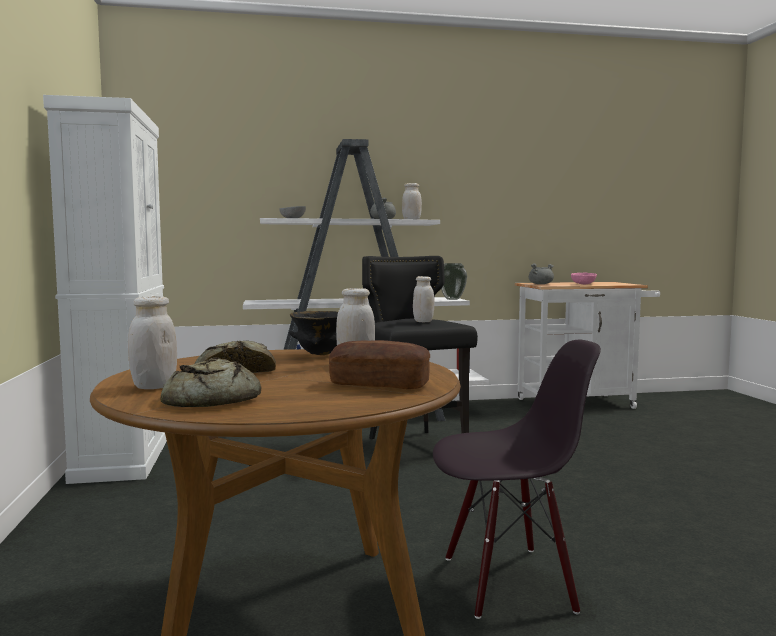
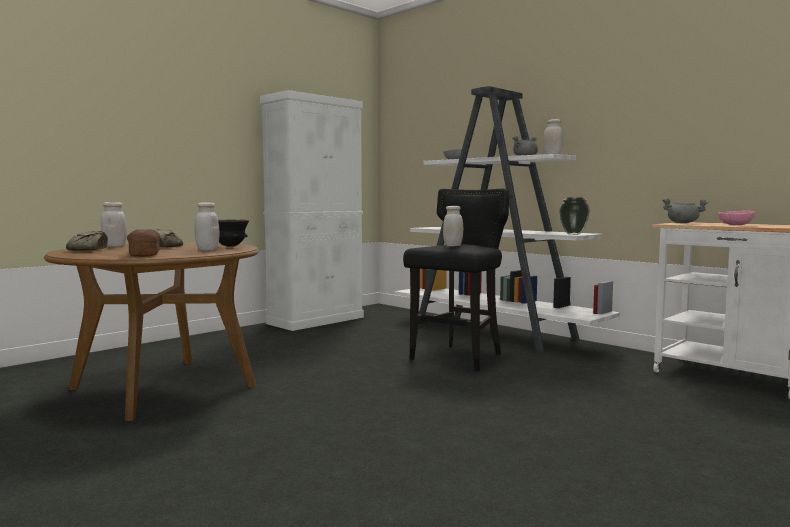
camera: 55 degrees right, 0 degrees up
(508, 582) = (248, 419): black chair -> none

